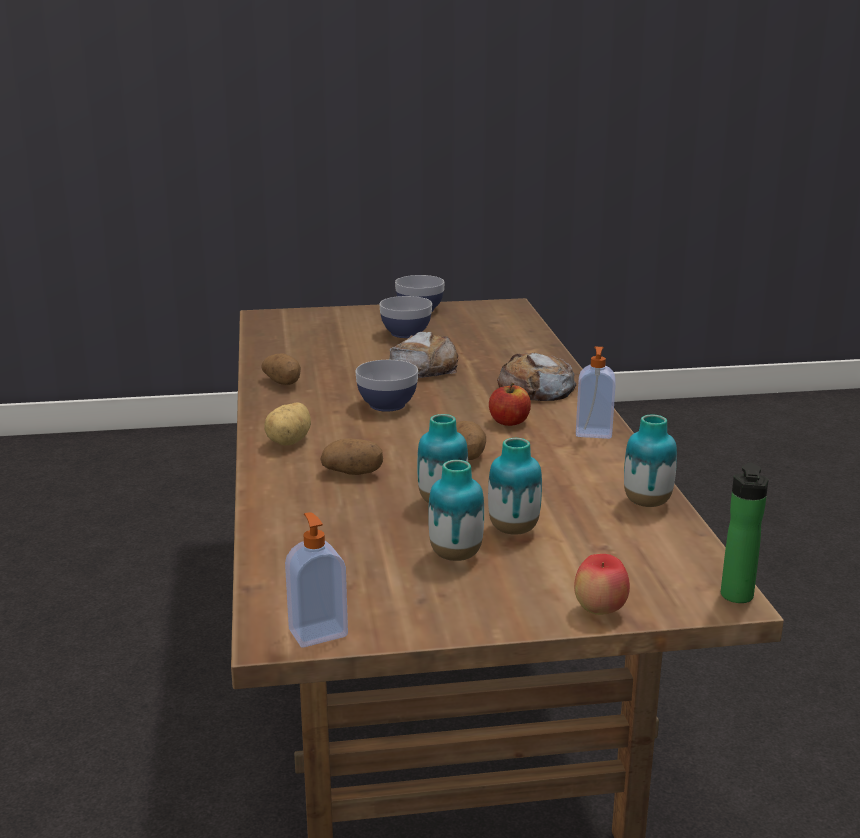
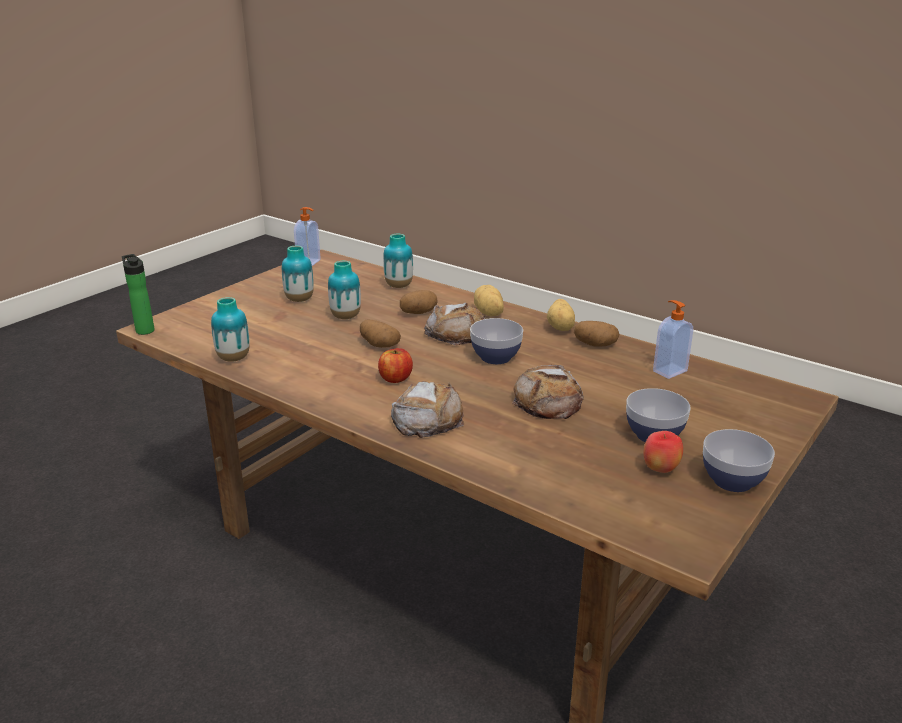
camera: 135 degrees right, 5 degrees up
(267, 403) = (561, 327): none -> potato
(366, 436) = (457, 332): none -> bread
(513, 529) = (289, 318): vase -> vase (398, 286)
(593, 433) = (325, 394): soap dispenser -> soap dispenser (669, 371)
(600, 610) = (206, 304): apple -> apple (660, 469)

